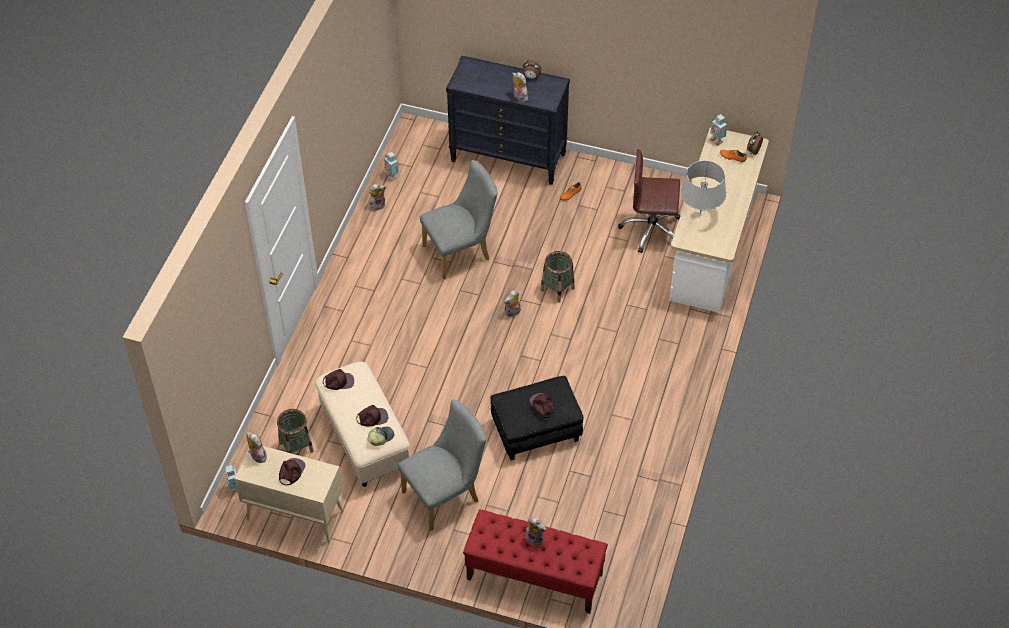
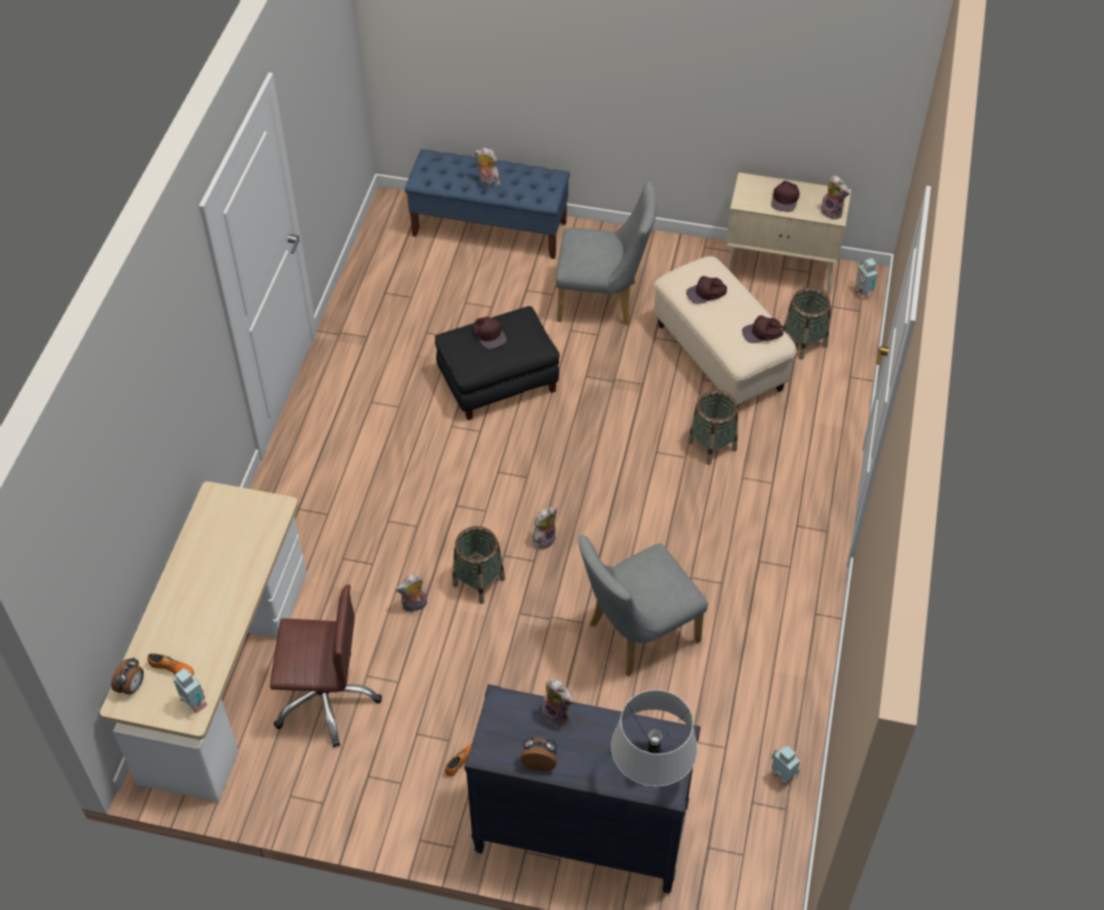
camera: 175 degrees right, 0 degrees up
(377, 205) = (792, 715): plush toy -> plush toy (414, 606)
(380, 437) = (690, 272): cap -> none
(386, 369) = (712, 446): none -> basket
(446, 495) = (603, 301): grey chair -> grey chair turned 135 degrees counterclockwise
(534, 576) = (490, 229): red bench -> blue bench
(700, 213) = (244, 556): grey table lamp -> grey table lamp (651, 773)

